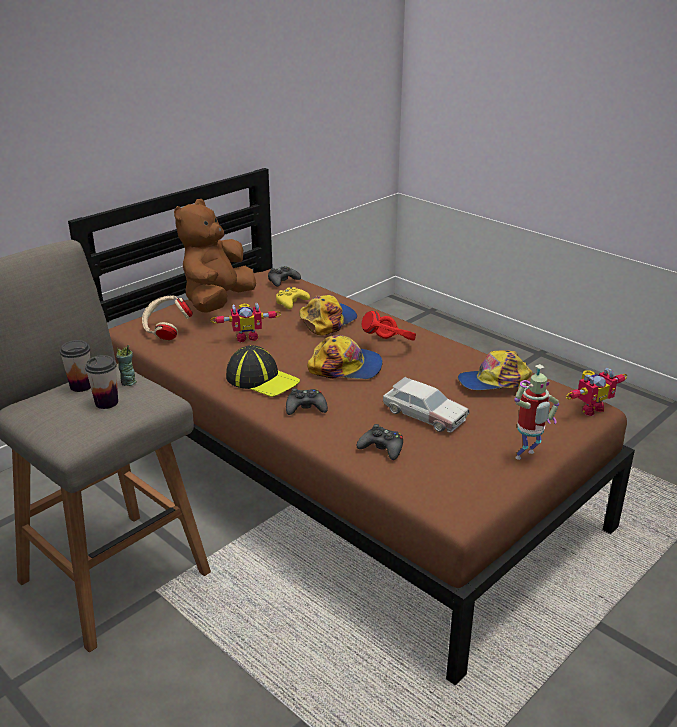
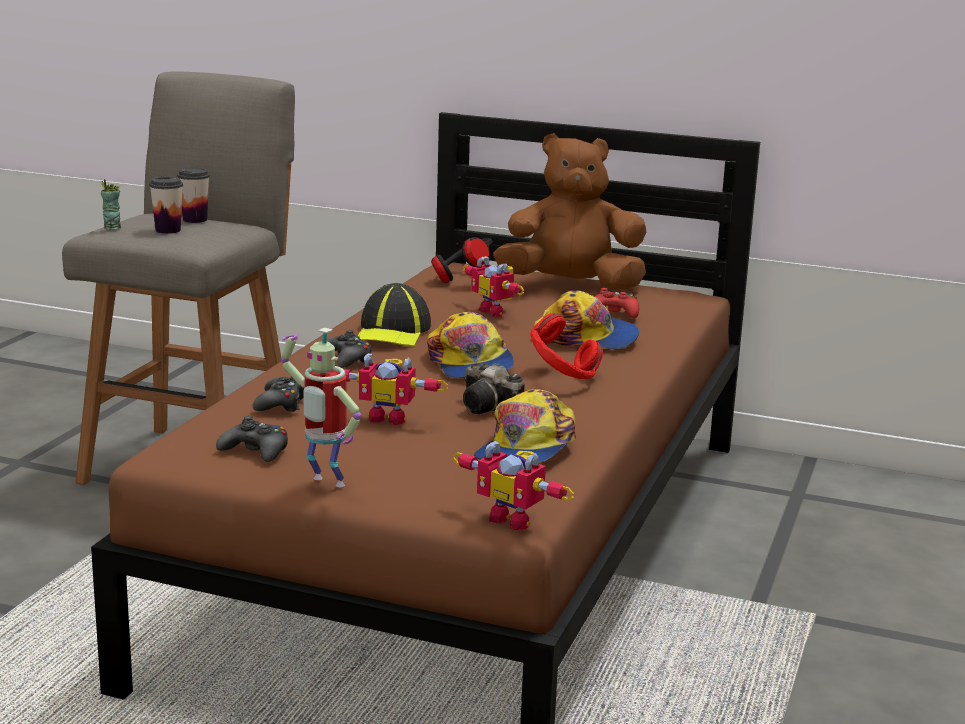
camera: 65 degrees right, 10 degrees down
(128, 382) = (215, 231): cup -> cup (112, 228)
(166, 331) = (463, 279): beige headphones -> black headphones
(282, 281) = (677, 301): black game controller -> black game controller (256, 451)
(291, 302) = (614, 313): yellow game controller -> red game controller
(423, 414) = (389, 417): toy car -> toy robot
(424, 378) = (490, 408): none -> camera
(494, 382) = (526, 448): cap -> cap turned 120 degrees counterclockwise

